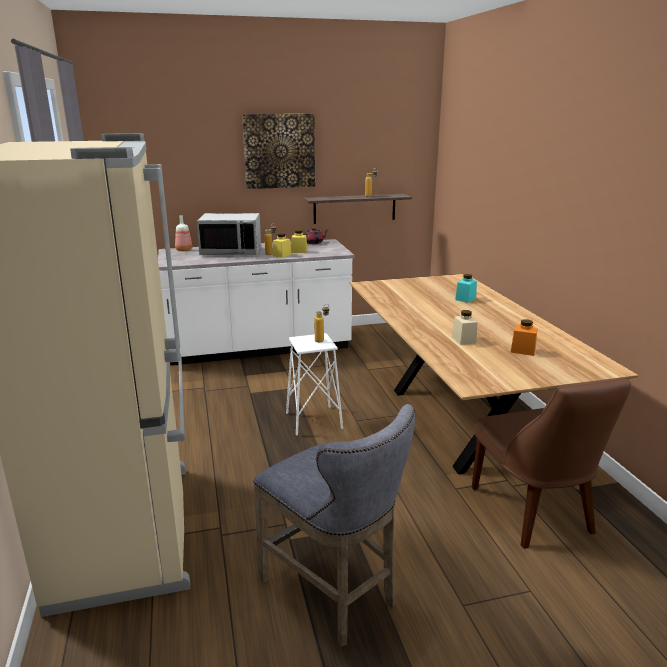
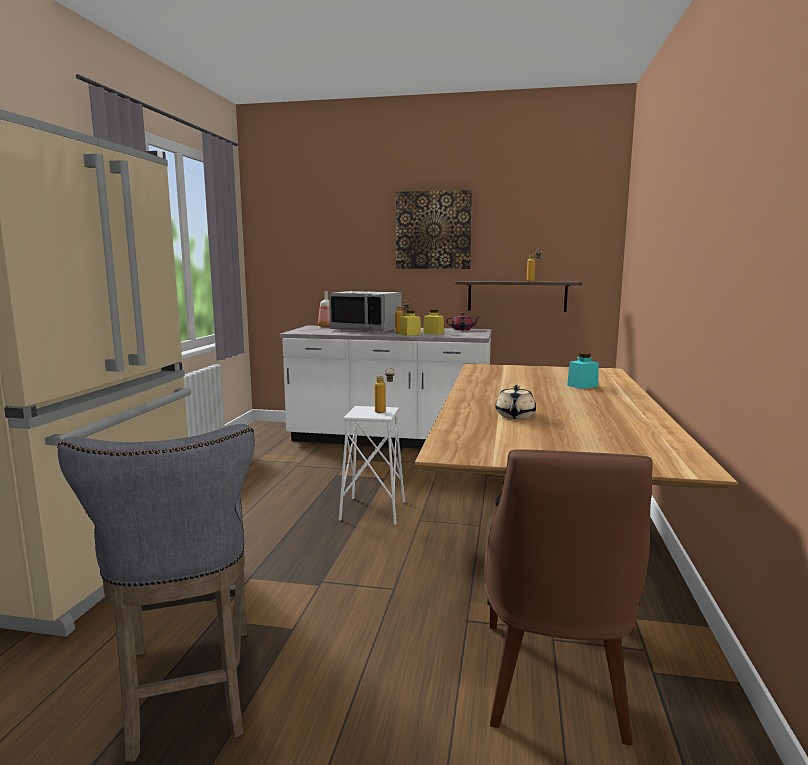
camera: 25 degrees right, 10 degrees down
(463, 340) = (515, 416): beige jar -> beige teapot
(523, 350) = (581, 434): orange jar -> none

